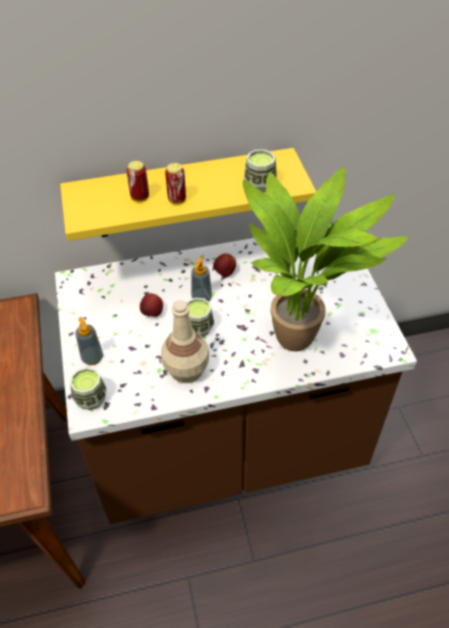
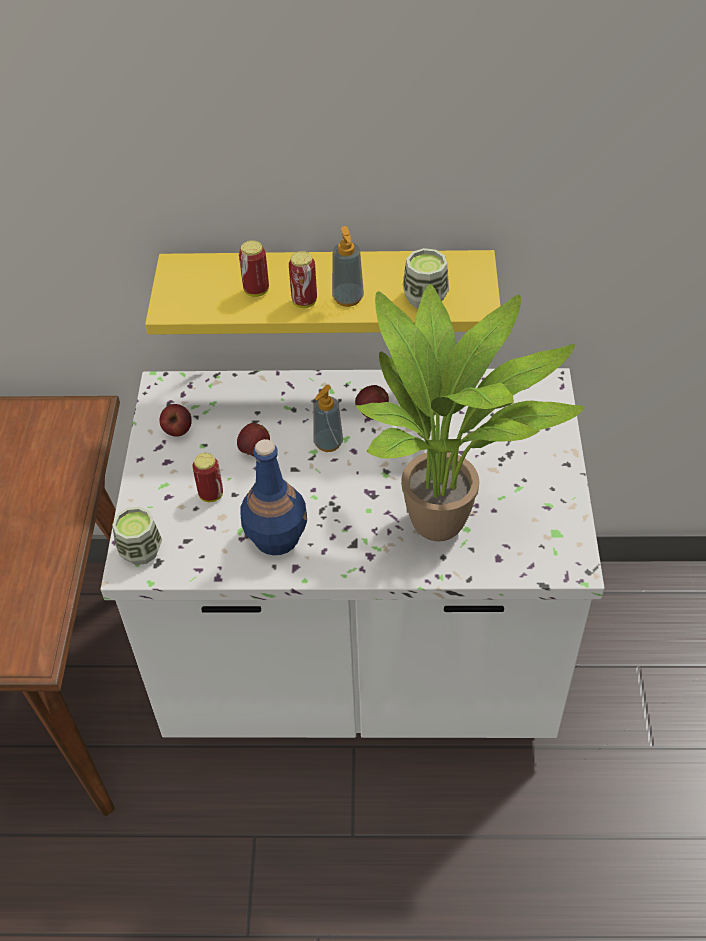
camera: 15 degrees right, 0 degrees up
(92, 309) = (177, 431): none -> apple
(92, 358) = (158, 497): soap dispenser -> soap dispenser (348, 298)
(130, 349) = (211, 495): none -> can
(186, 369) = (276, 536): beige bottle -> blue bottle
(199, 328) = (311, 483): cup -> none
(226, 443) = (360, 664): brown counter -> white counter

